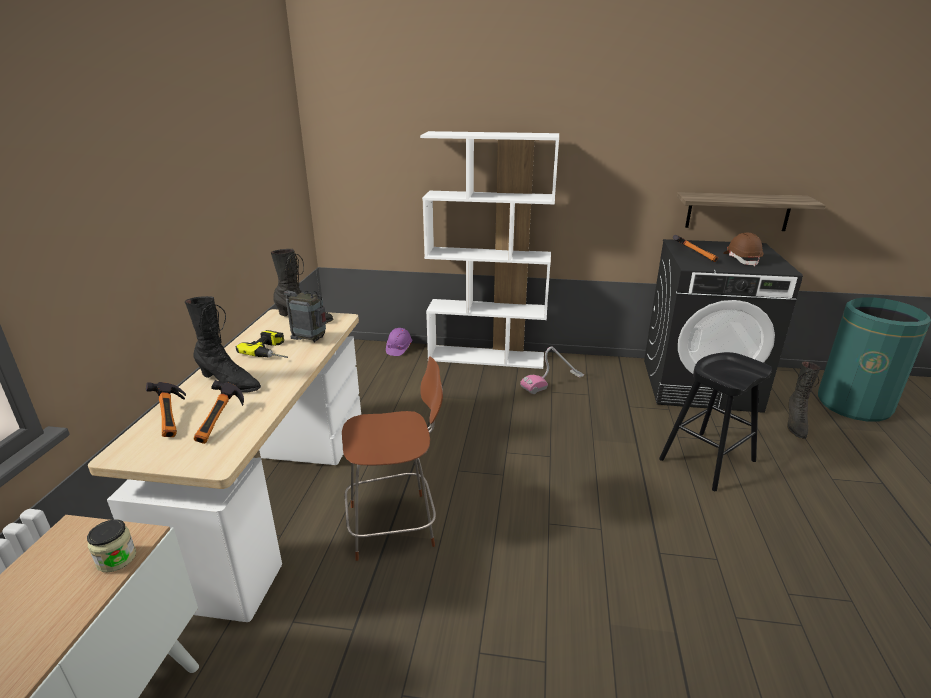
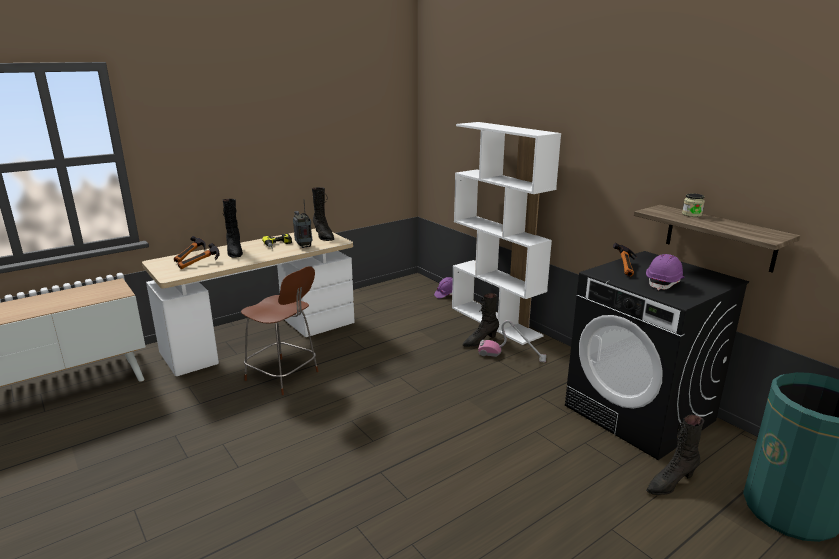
camera: 45 degrees right, 5 degrees down
(116, 559) = (107, 296): jar -> jar (691, 214)
(508, 381) = (480, 341): none -> black boot
(707, 460) = (525, 455): black stool -> none
(741, 260) = (664, 283): brown hard hat -> purple hard hat

